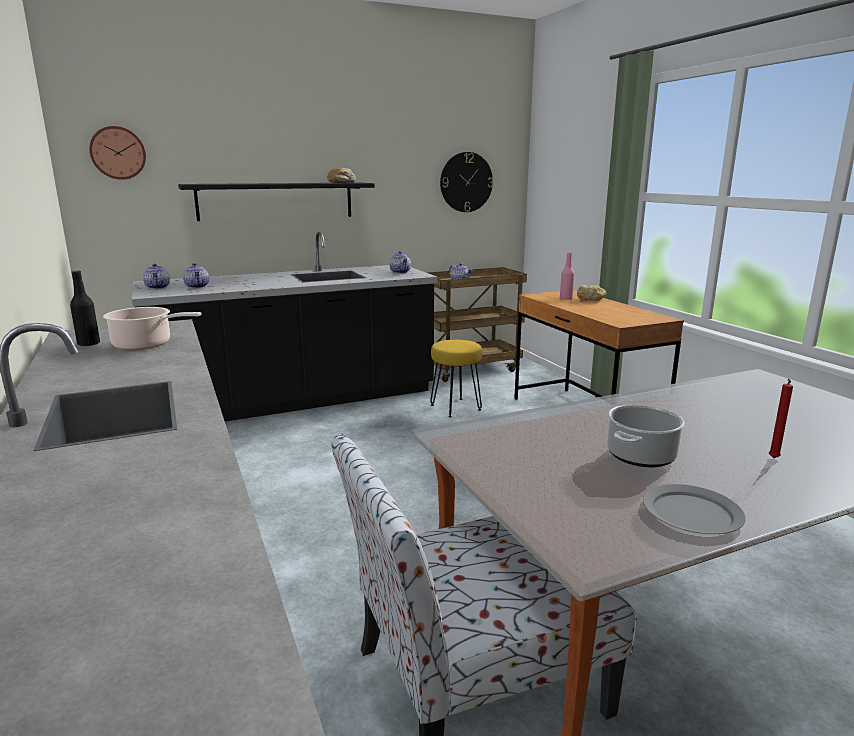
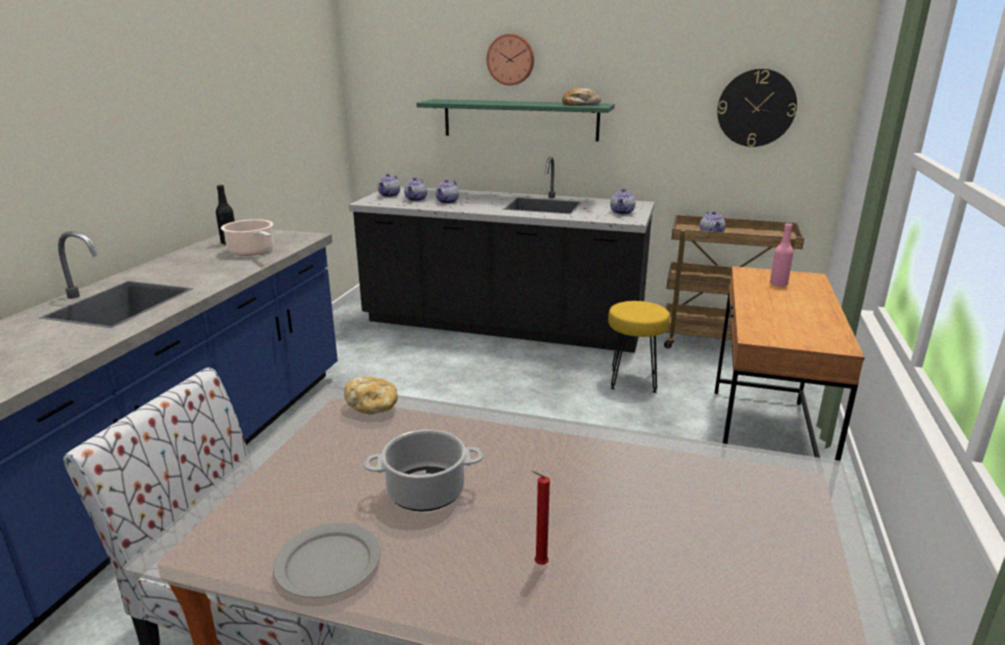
camera: 40 degrees right, 5 degrees up
(118, 153) = (387, 69): wall clock -> wall clock (511, 59)
(235, 284) = (447, 202): none -> teapot
(276, 201) = (520, 120): black shelf -> green shelf
(590, 300) = (805, 294): bread -> bread (373, 407)

